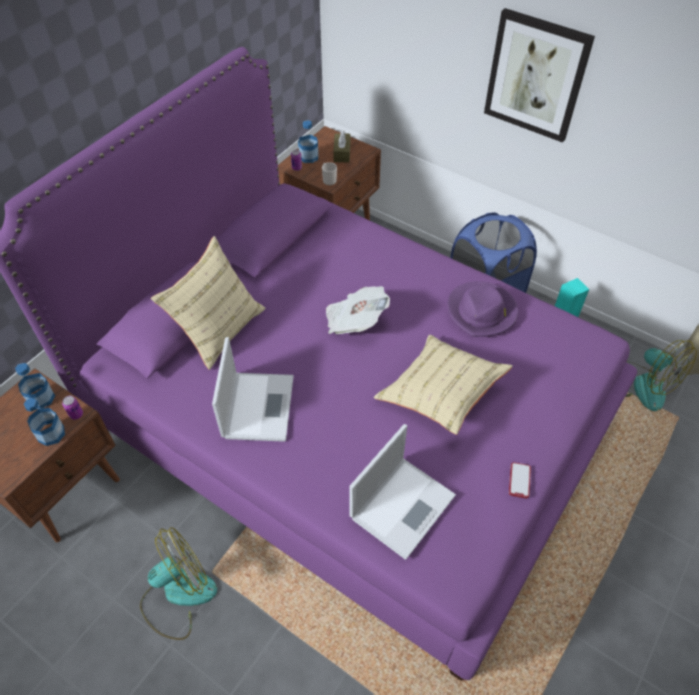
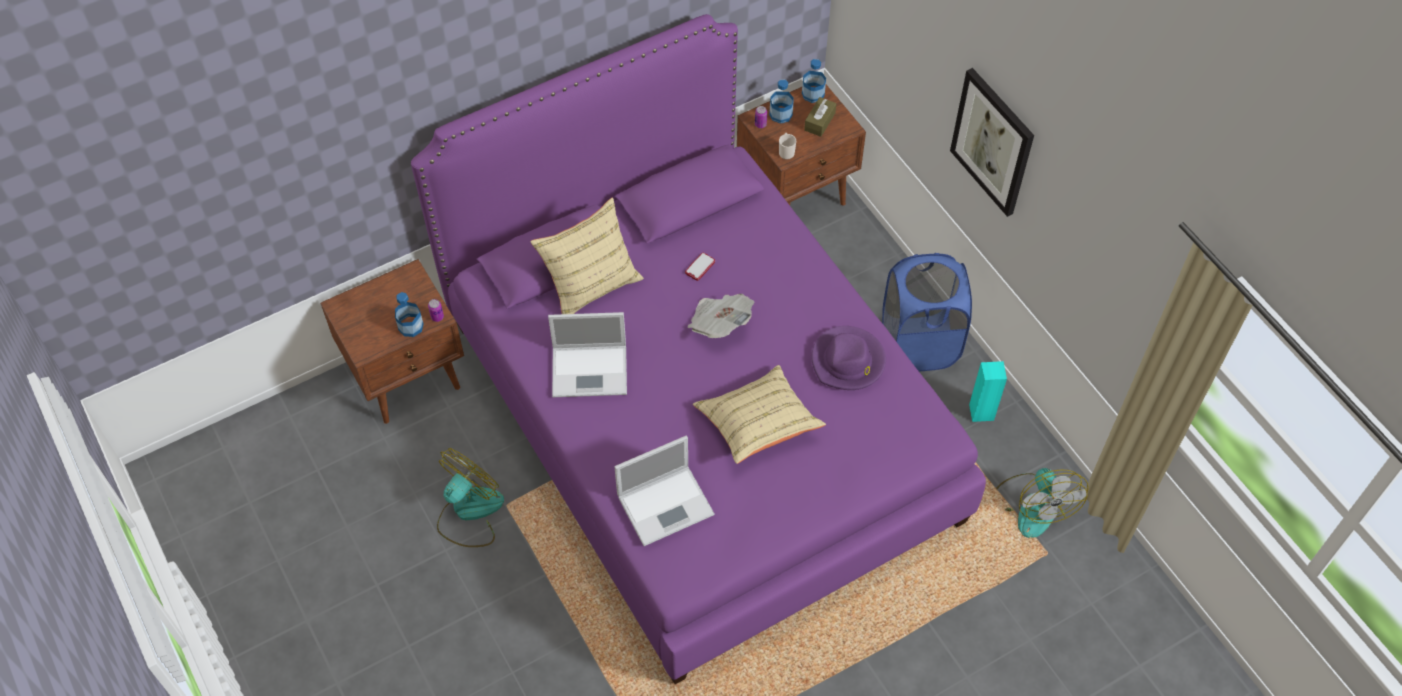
camera: 25 degrees right, 5 degrees up
(41, 398) = (414, 290): bottle -> bottle (813, 94)
(178, 595) = (469, 512): fan -> fan turned 45 degrees counterclockwise
(258, 405) = (591, 370): laptop -> laptop turned 60 degrees clockwise
(519, 480) = (778, 527): phone -> phone (700, 267)

